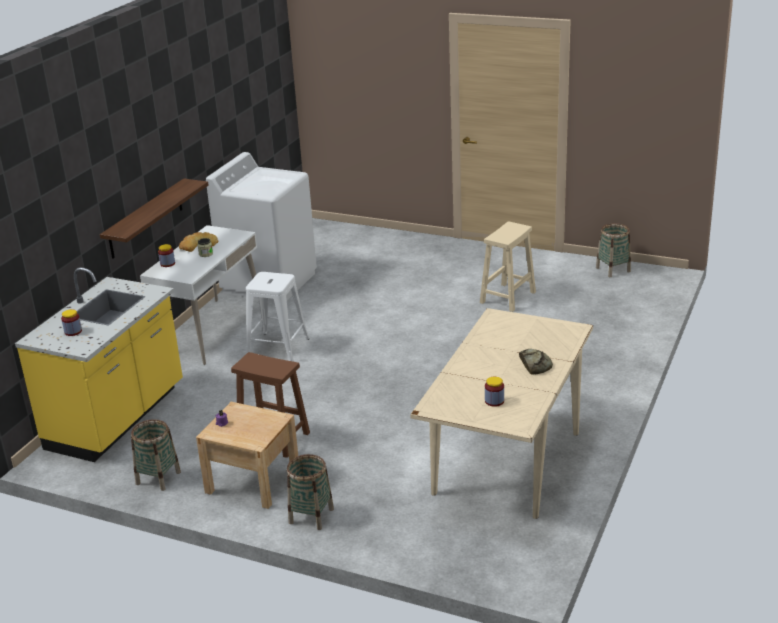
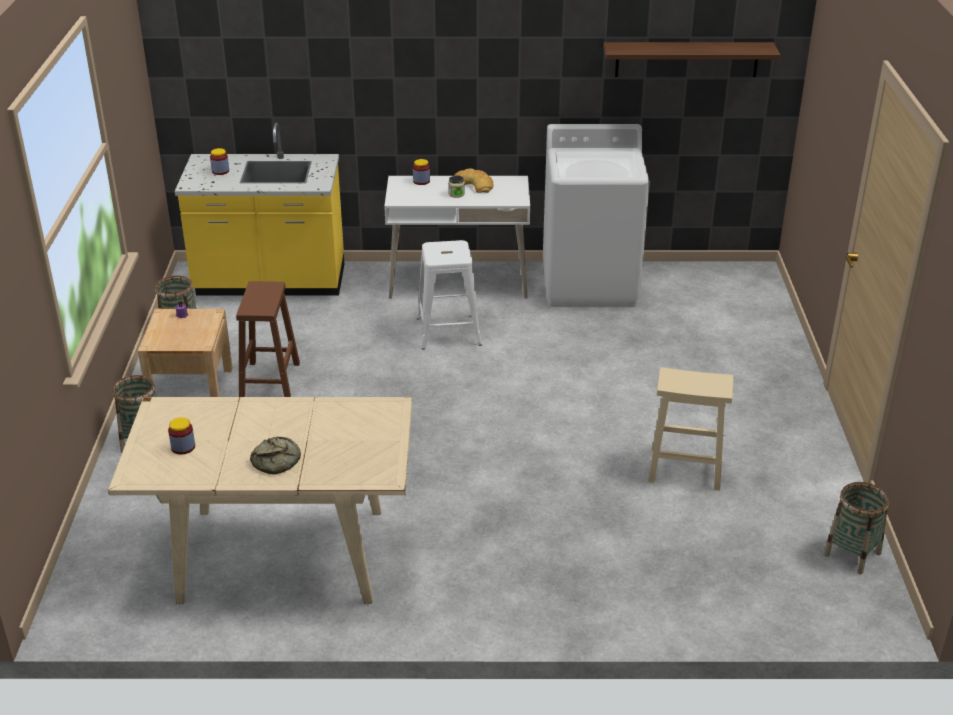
camera: 65 degrees right, 5 degrees up
(146, 219) = (425, 125): shelf -> shelf (686, 59)

